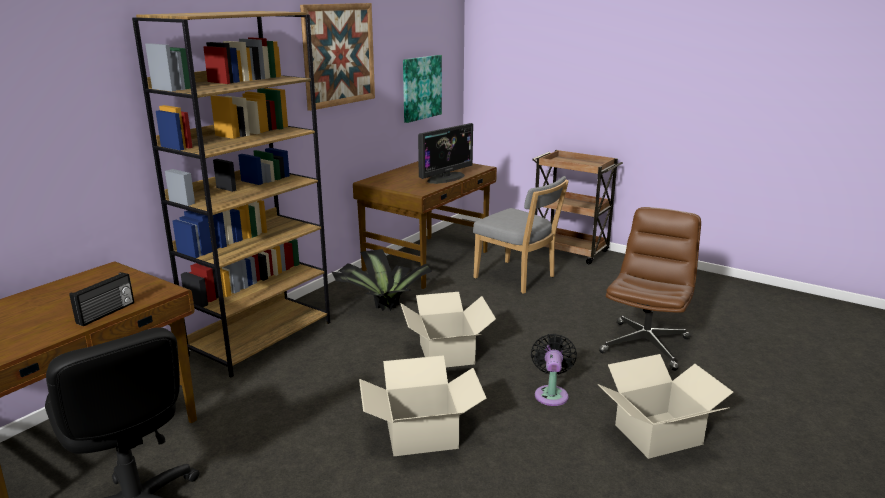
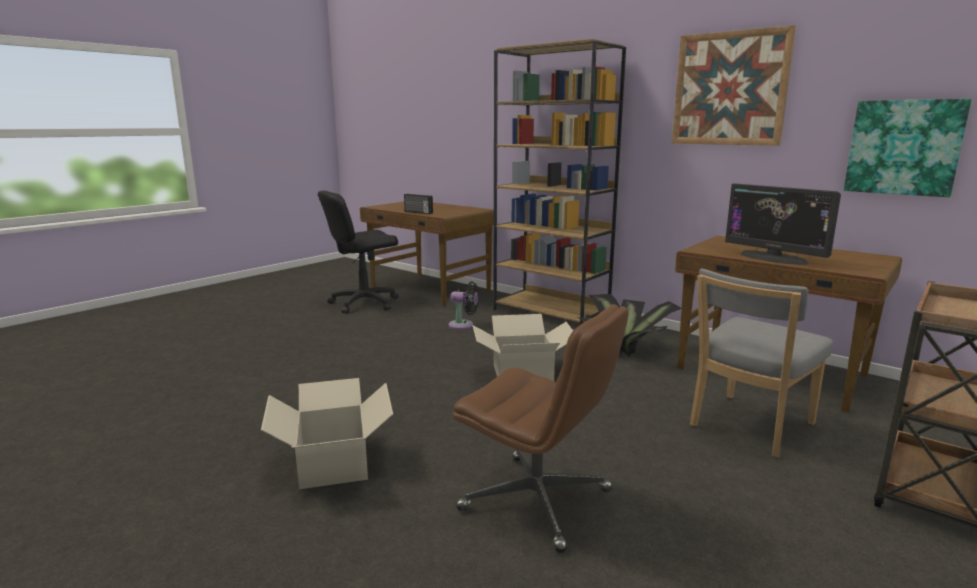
camera: 95 degrees right, 5 degrees down
(421, 434) = (397, 360): cardboard box -> none
(551, 394) = (433, 415): black fan -> black fan (463, 325)

